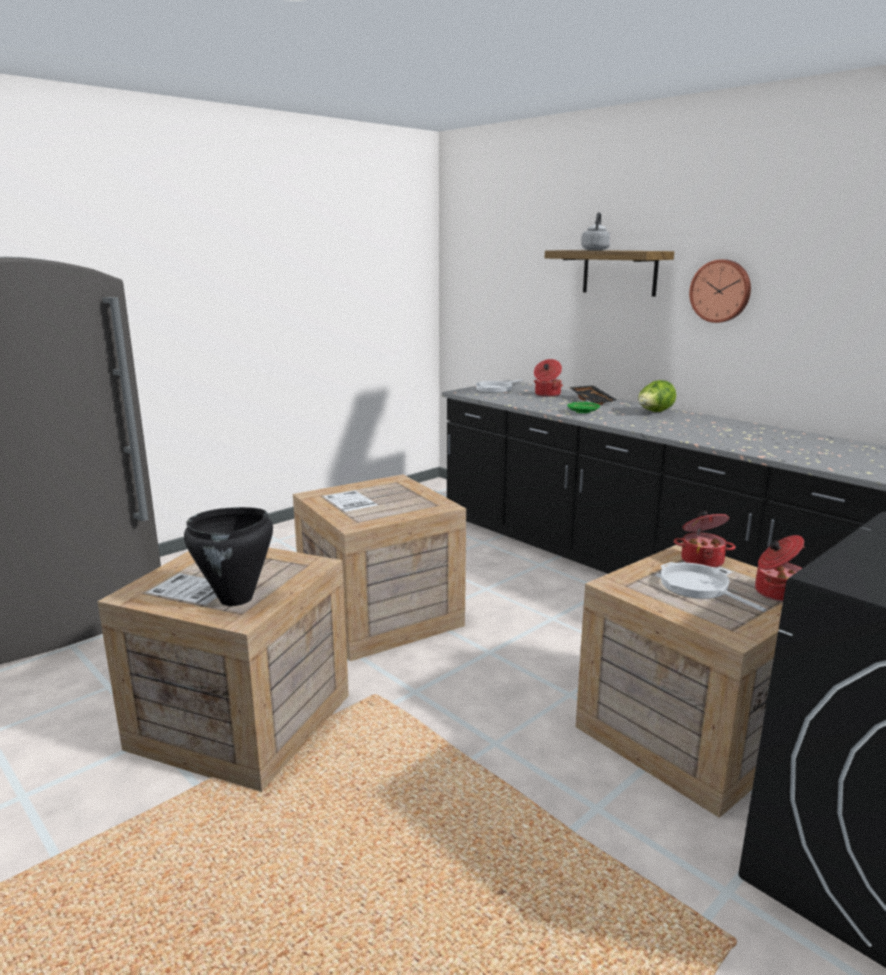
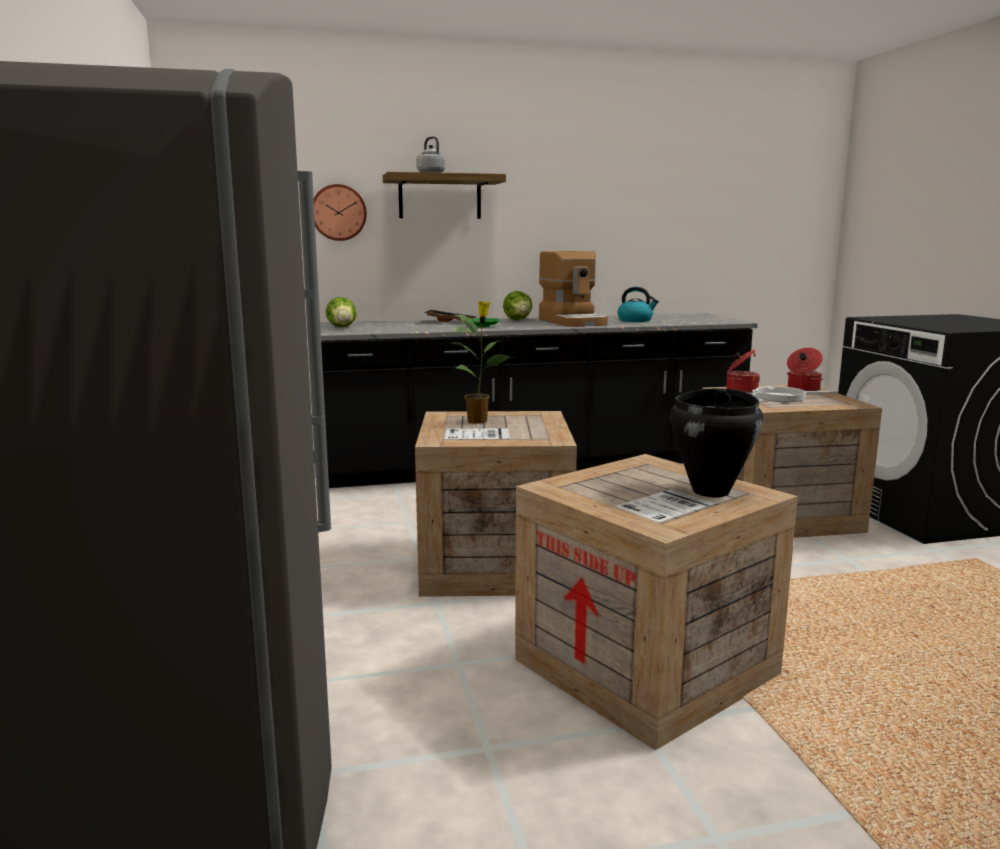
camera: 60 degrees left, 5 degrees down
(389, 493) = (478, 421): none -> potted plant
(496, 389) = (342, 327): frying pan -> lettuce
(547, 394) = (400, 324): cooking pot -> none
(688, 427) = (573, 322): none -> coffee machine
(721, 291) = (540, 211): wall clock -> wall clock (338, 212)
(764, 441) = (636, 320): none -> kettle

